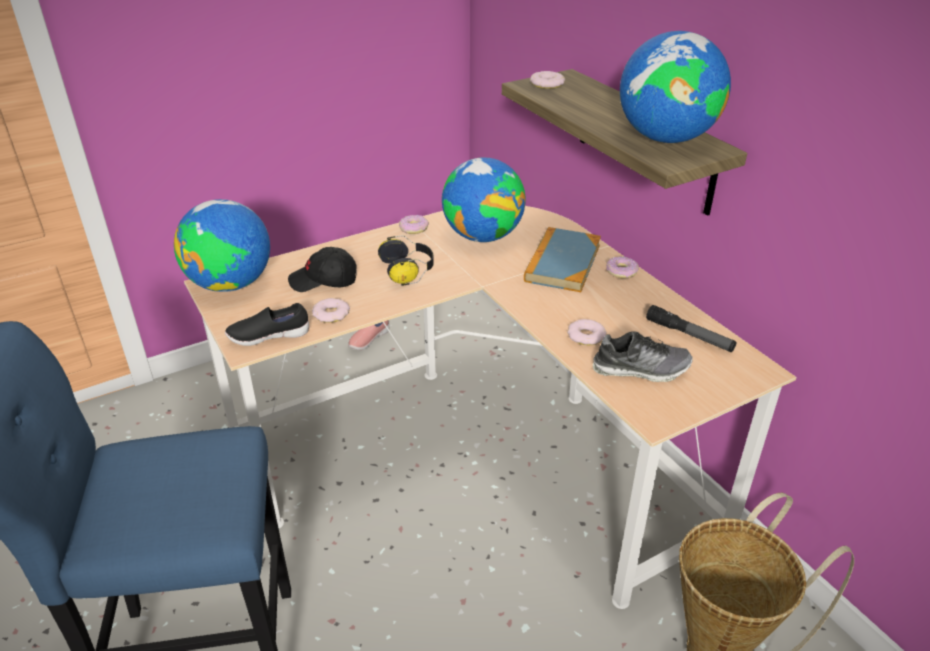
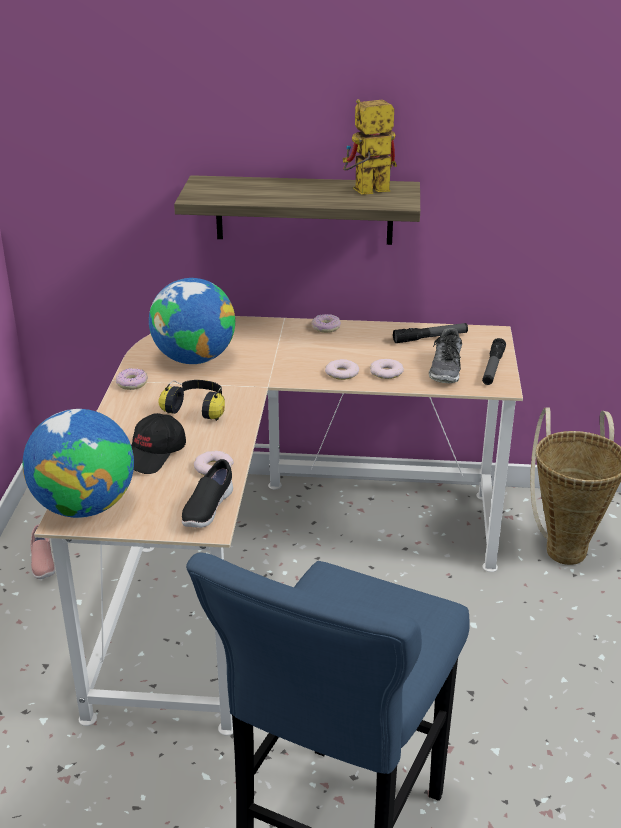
camera: 55 degrees left, 5 degrees down
(546, 84) = (206, 191): donut -> donut (342, 373)
(562, 263) = (282, 343): book -> none
(640, 369) = (446, 369): shoe -> shoe turned 150 degrees clockwise
(665, 138) = (365, 192): globe -> toy robot
(686, 398) = (492, 368): none -> flashlight

